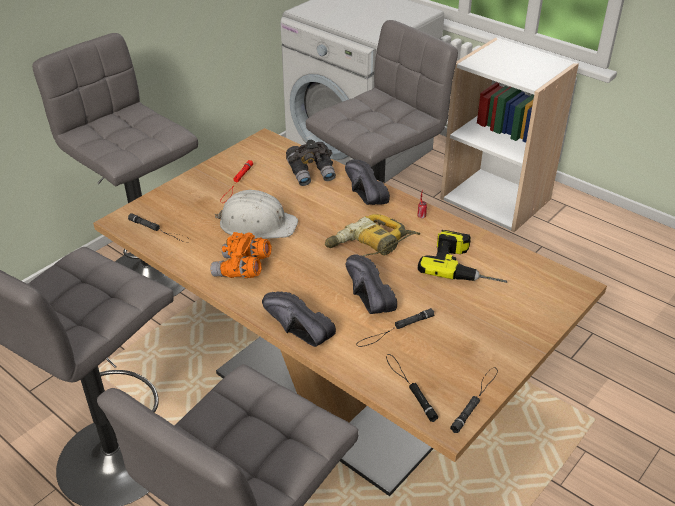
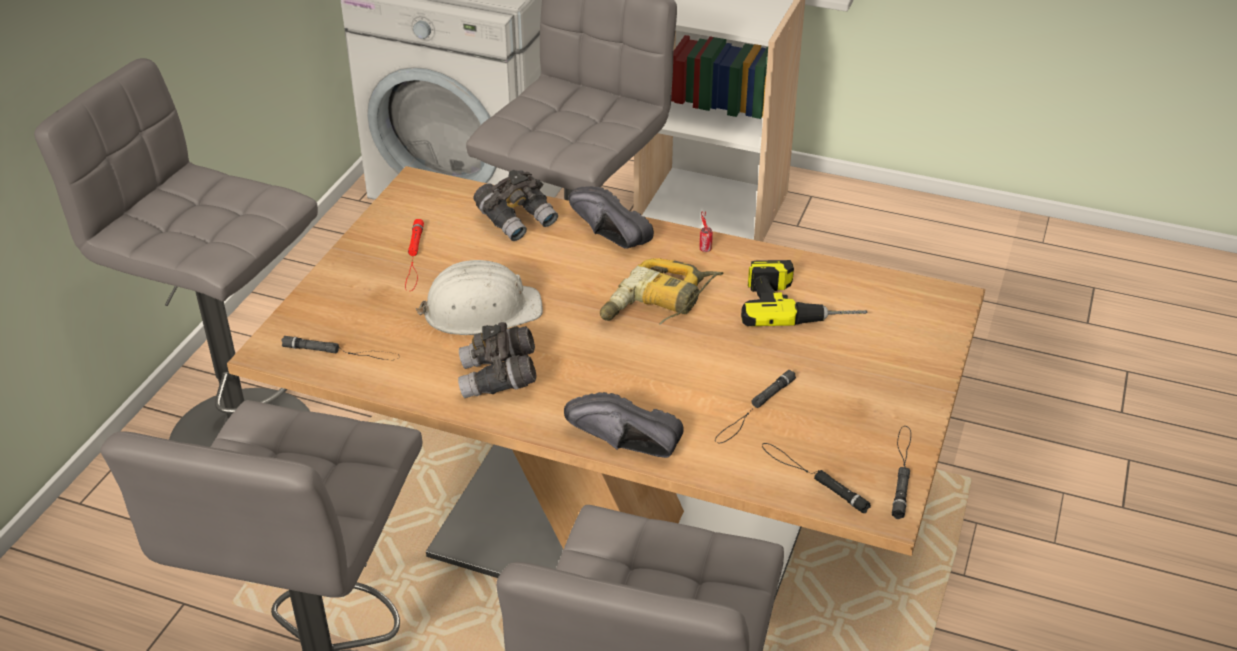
camera: 20 degrees left, 0 degrees up
(242, 269) = (499, 379): orange binoculars -> grey binoculars
(364, 296) = (689, 376): black shoe -> none

